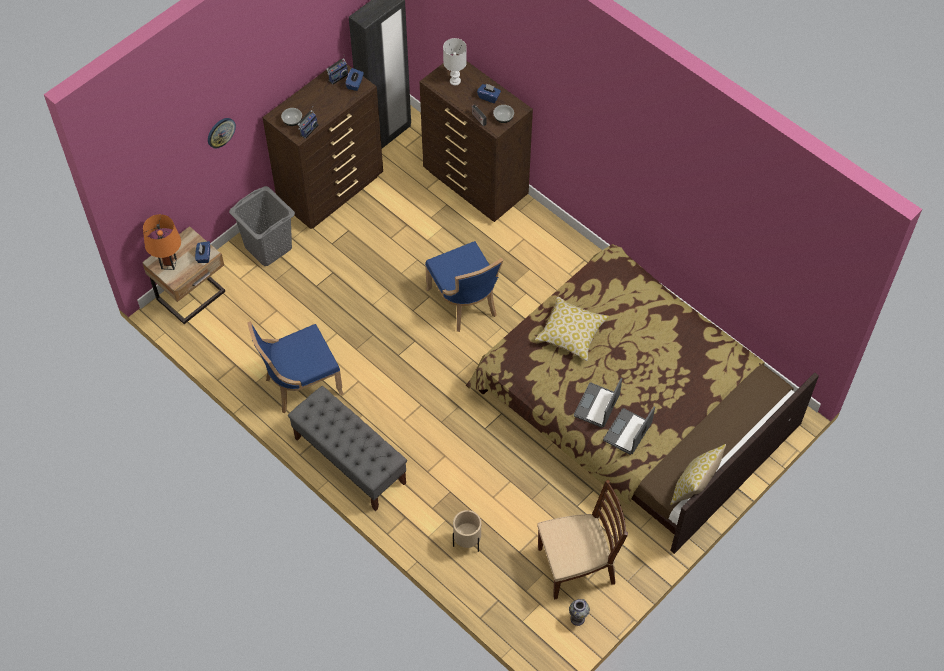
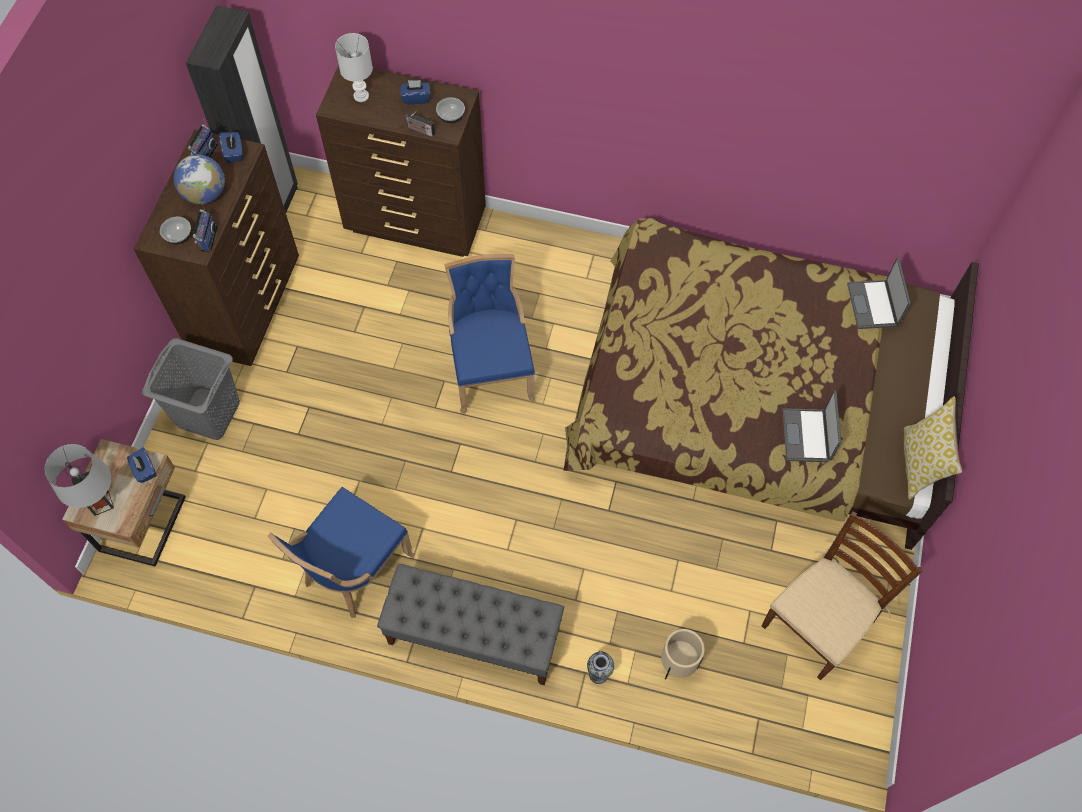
camera: 30 degrees left, 5 degrees up
(169, 263) = (101, 503): orange table lamp -> grey table lamp
(220, 132) = (89, 294): wall clock -> none
(323, 102) = (205, 194): none -> globe
(465, 303) = (491, 369): blue chair -> blue chair turned 135 degrees counterclockwise
(571, 334) = (665, 347): pillow -> none
(577, 618) = (860, 689): vase -> vase (598, 674)
(597, 406) = (752, 421): laptop -> laptop (873, 305)

